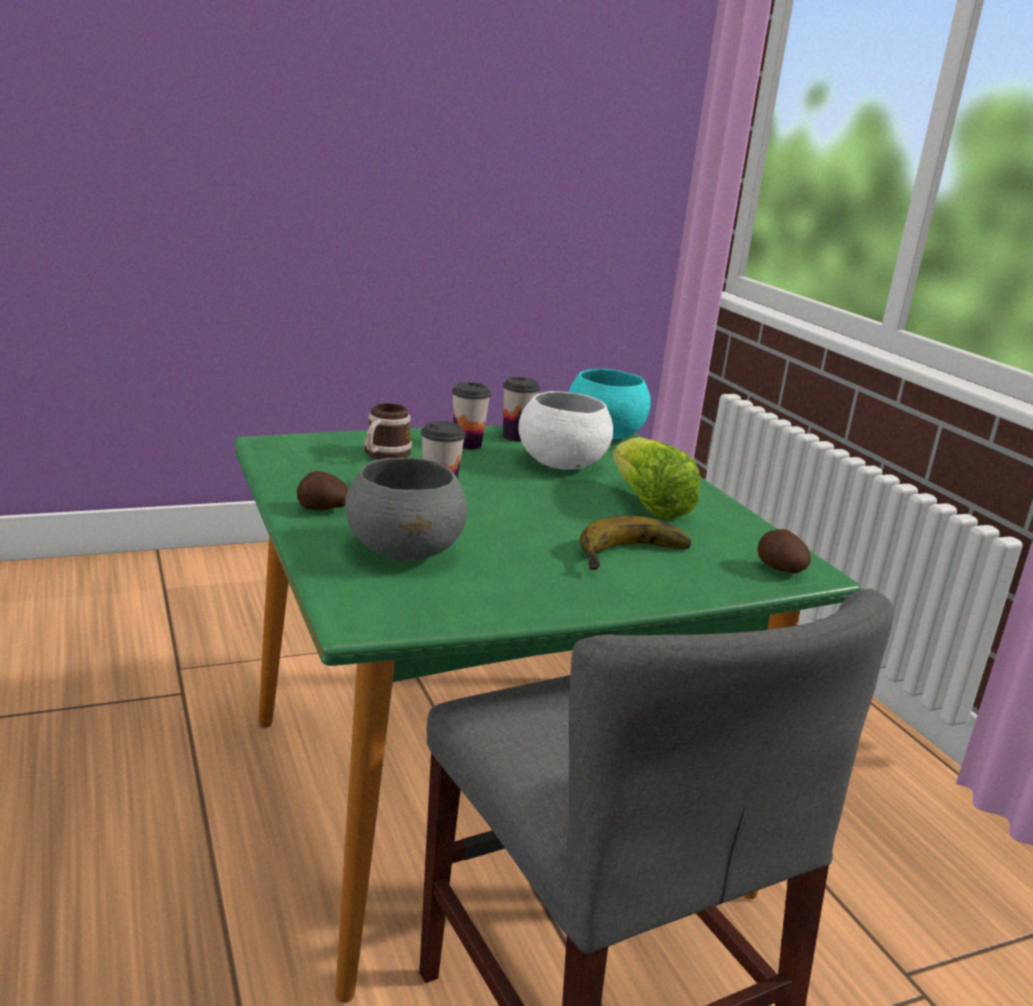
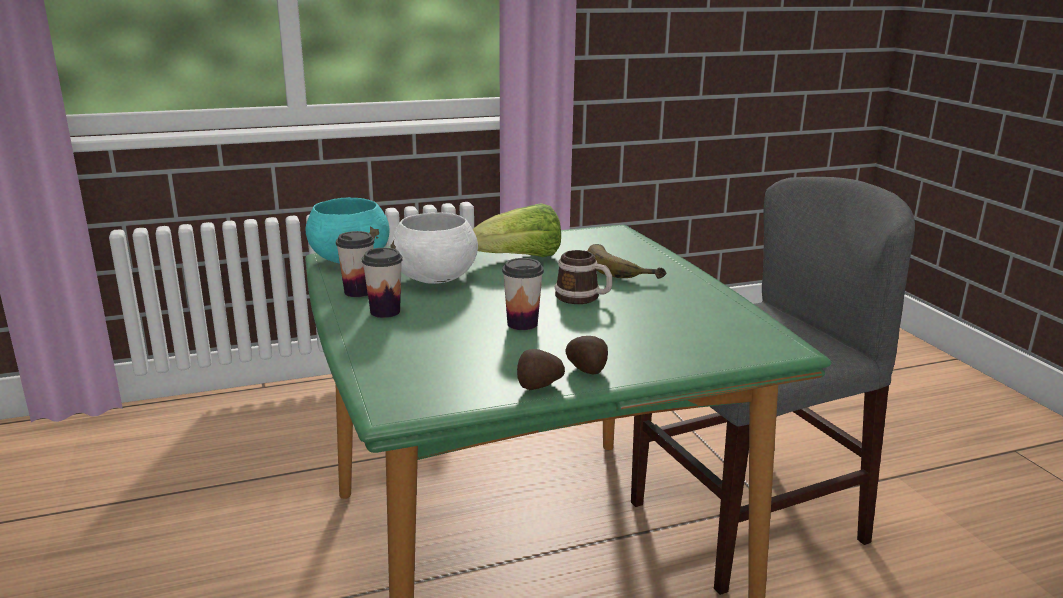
camera: 85 degrees left, 0 degrees up
(383, 455) = (425, 347): mug -> mug (583, 298)
(405, 551) = (660, 335): grey bowl -> none
(779, 569) = (618, 237): potato -> potato (538, 386)

